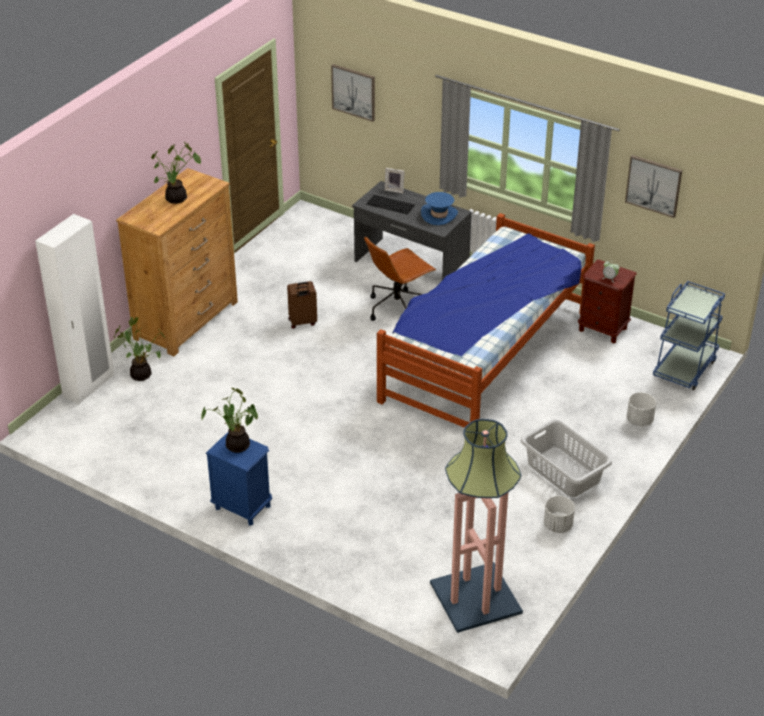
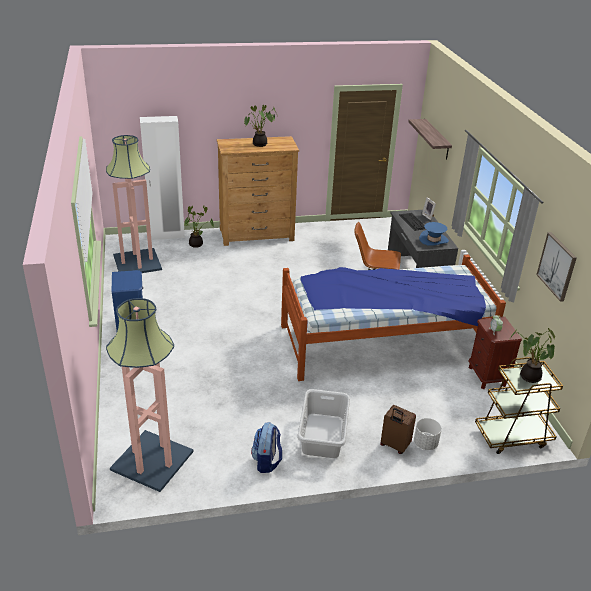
camera: 45 degrees right, 5 degrees down
(116, 439) = (137, 262): none -> floor lamp
(235, 446) = (128, 278): potted plant -> potted plant (528, 376)
(302, 322) = (309, 267): brown suitcase -> brown suitcase (394, 445)
(354, 92) = (437, 139): picture -> shelf
(558, 525) = (267, 462): white planter -> backpack
(684, 368) = (512, 436): blue cart -> brown cart

